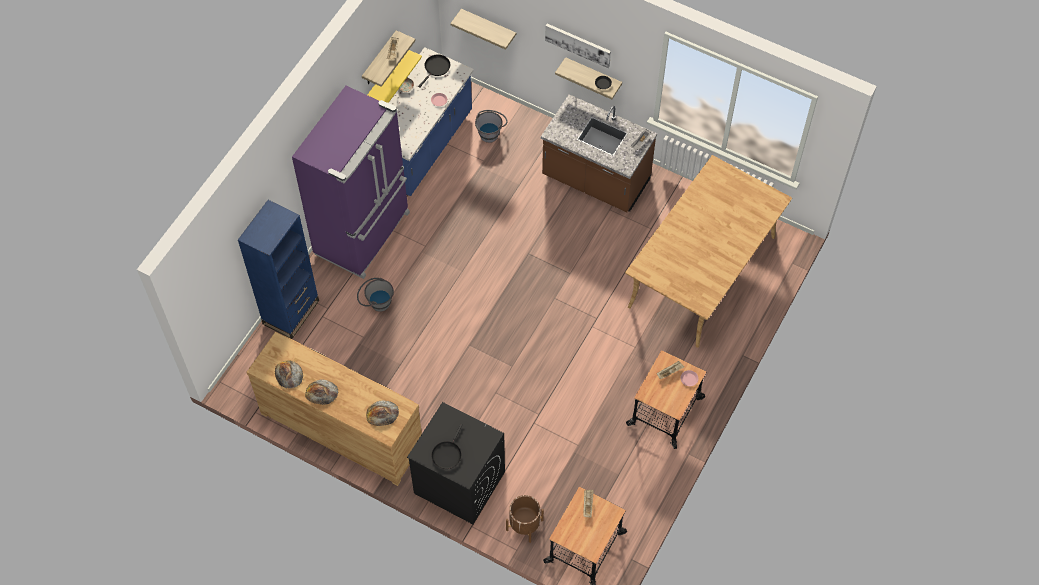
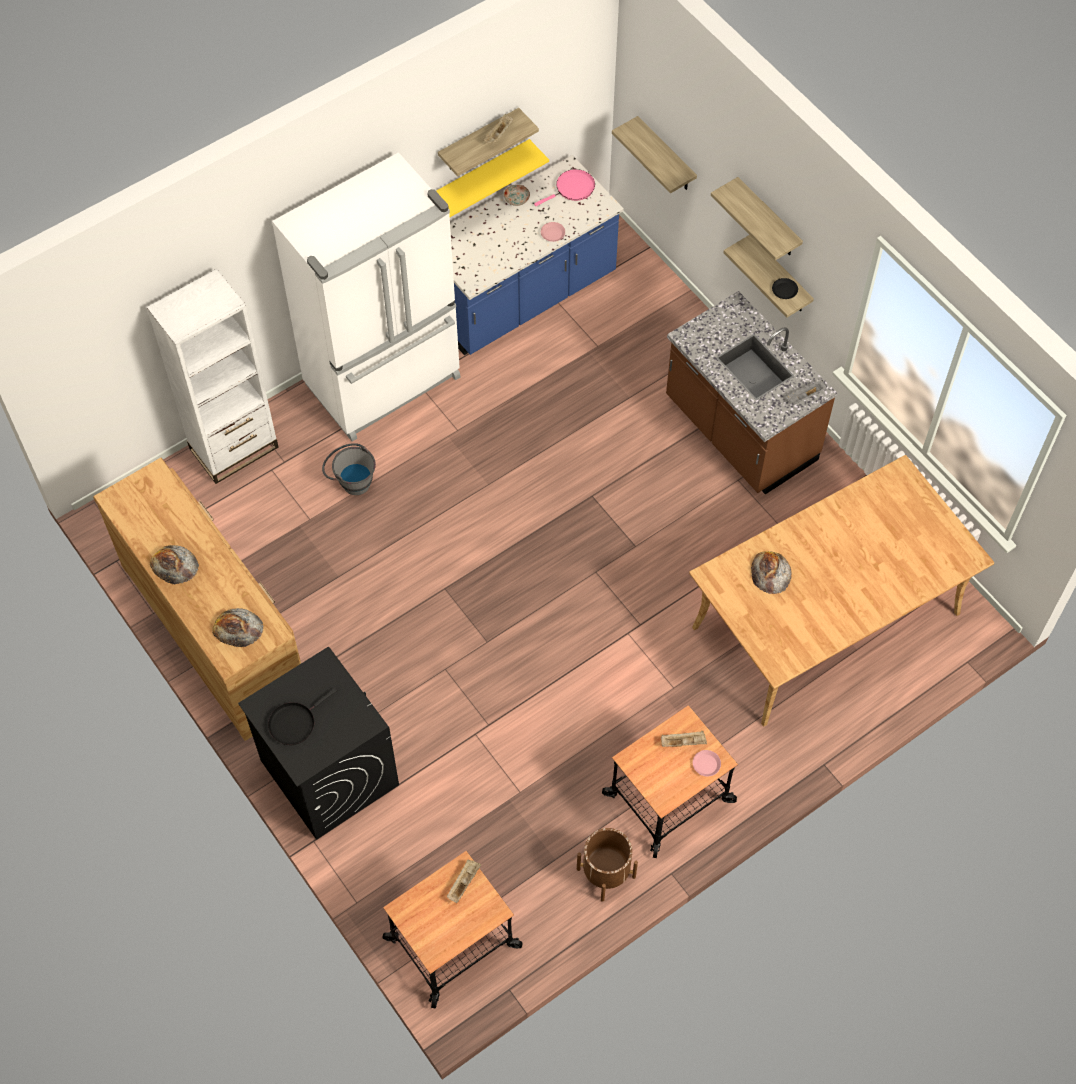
camera: 25 degrees right, 0 degrees up
(288, 374) = (145, 522): bread -> bread (770, 572)
(291, 312) = (234, 448): blue bookcase -> white bookcase
(364, 234) = (385, 382): purple fridge -> white fridge
(436, 68) = (573, 189): black frying pan -> pink frying pan
(491, 132) = (627, 312): grey bucket -> none
(524, 525) = (386, 872): brown planter -> brown planter (606, 873)
(578, 44) = (768, 219): picture -> shelf

